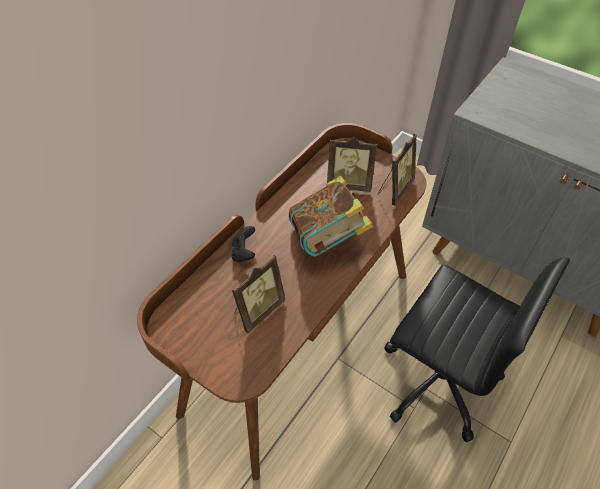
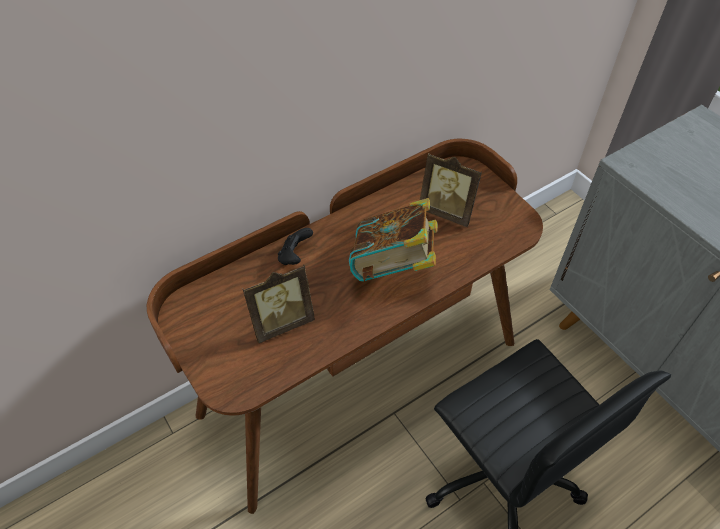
camera: 20 degrees right, 0 degrees up
(394, 189) = (498, 232): picture frame -> none

